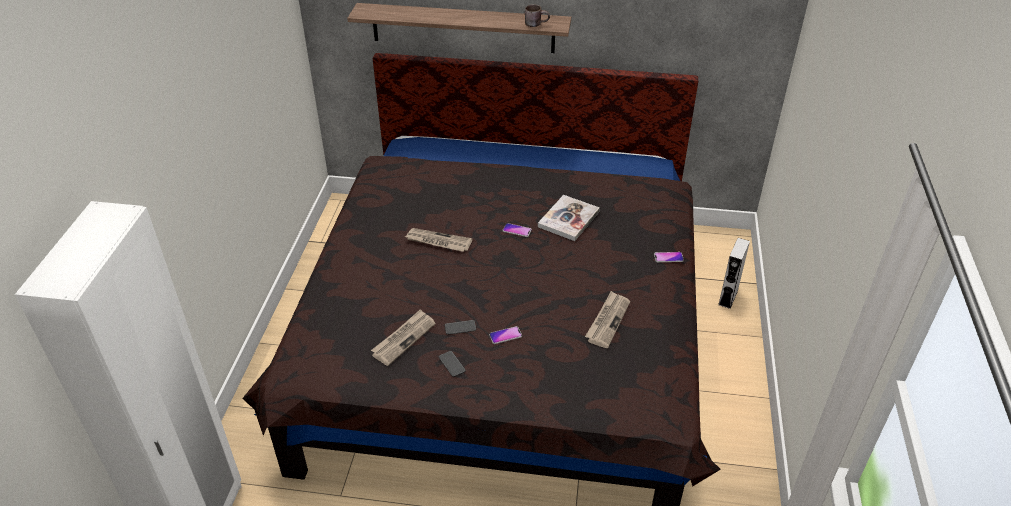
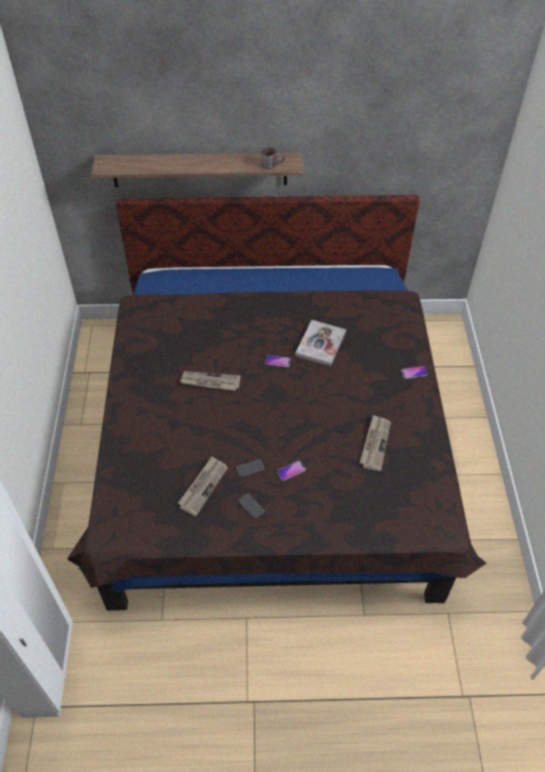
camera: 10 degrees left, 10 degrees up
(728, 297) = (453, 382): grey speaker -> none

